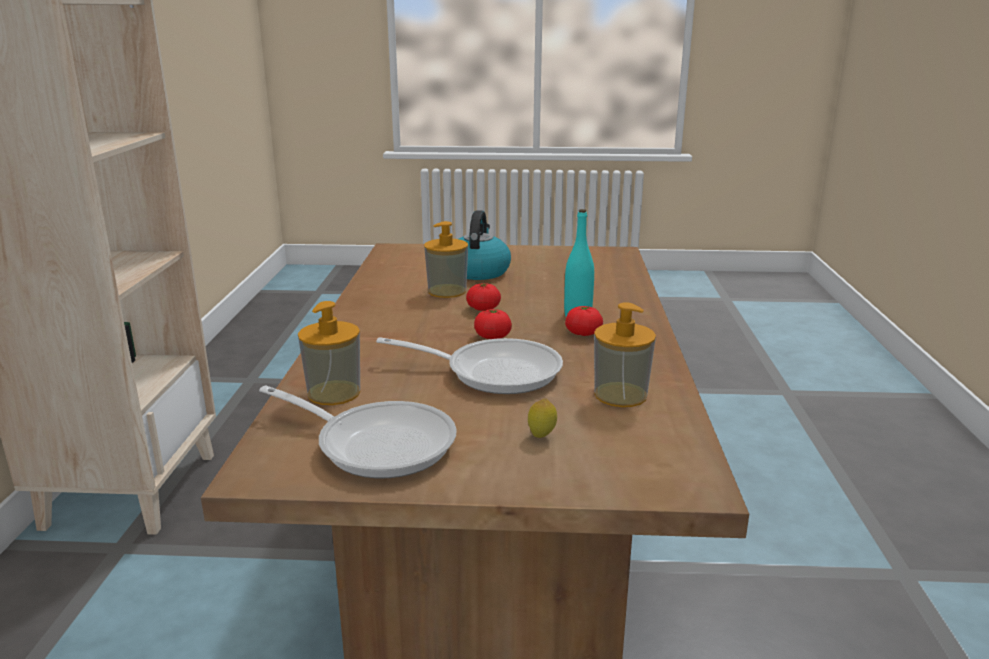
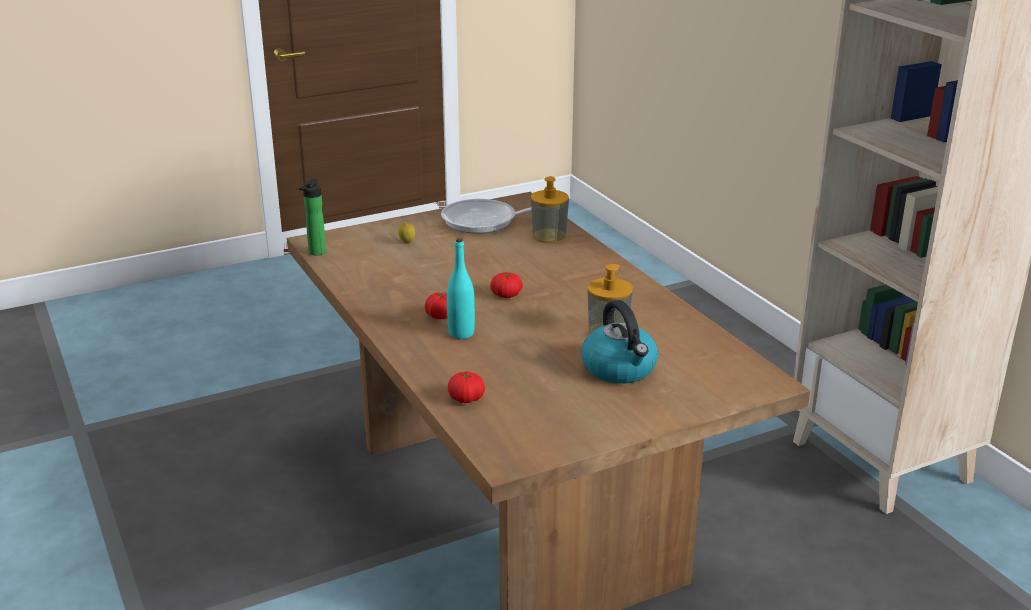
camera: 150 degrees right, 5 degrees up
(483, 308) = (548, 320): tomato -> tomato (466, 399)
(493, 372) = (473, 270): frying pan -> none
(620, 395) = (379, 275): soap dispenser -> none
(701, 457) = (315, 253): none -> bottle

